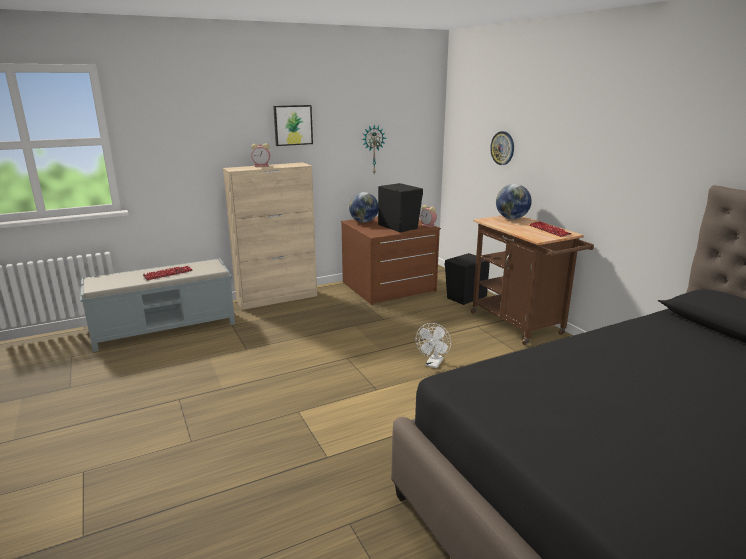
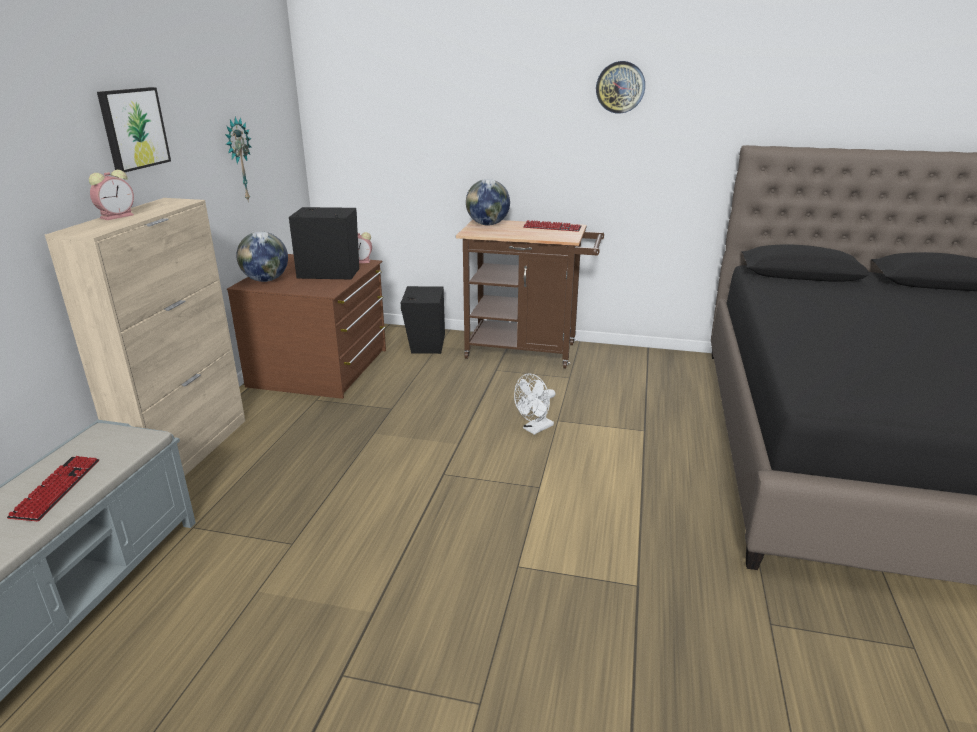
camera: 50 degrees left, 5 degrees up
(433, 364) = (535, 429): white fan -> white fan turned 75 degrees clockwise
(503, 148) = (433, 135): wall clock -> wall clock (620, 87)

